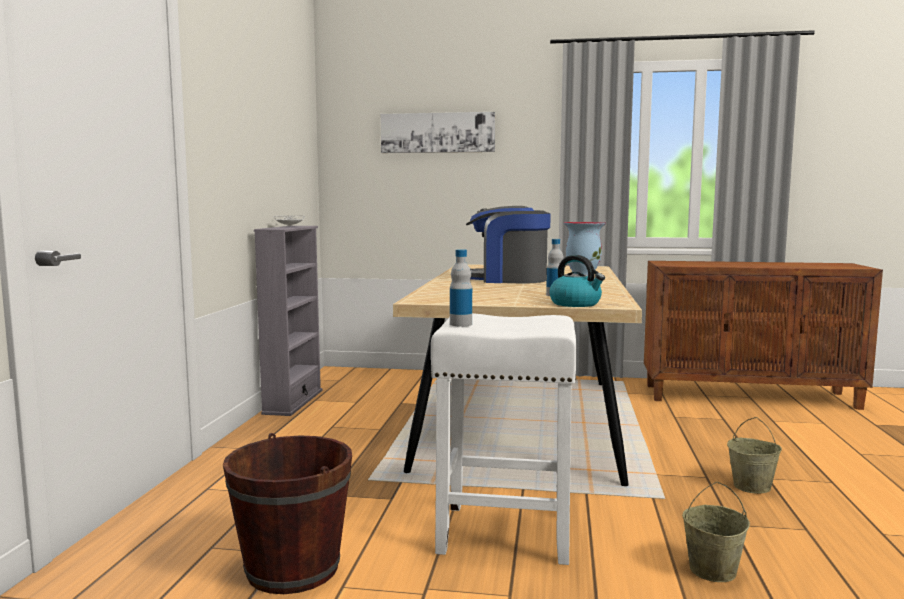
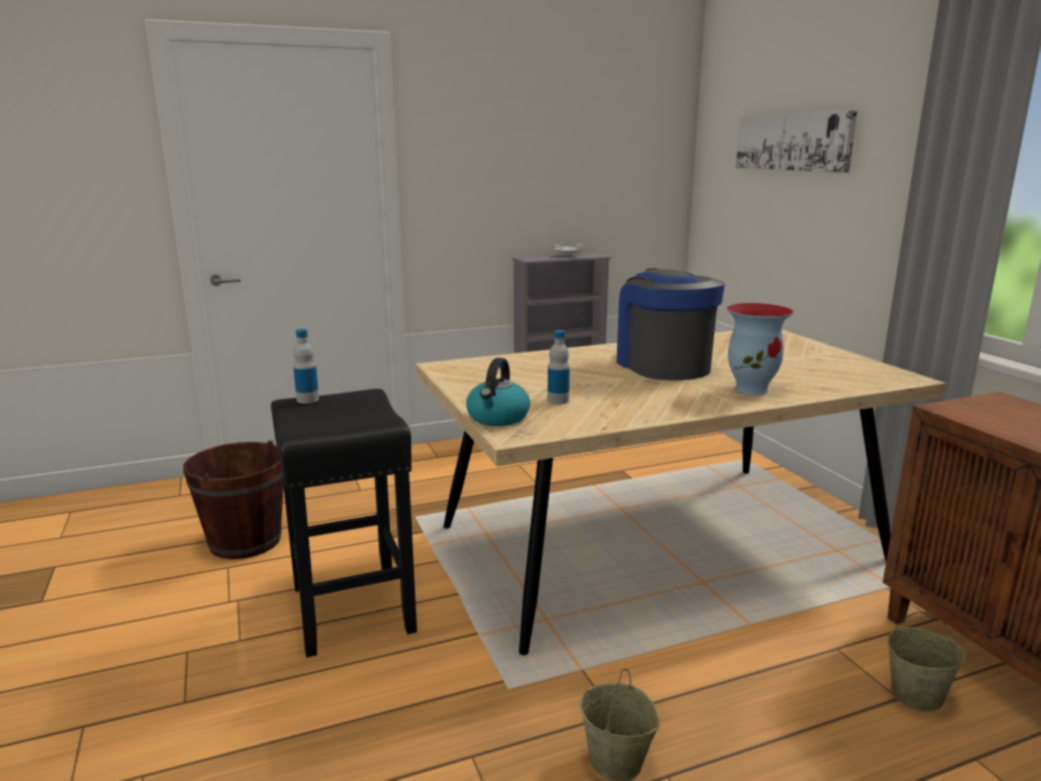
camera: 60 degrees right, 10 degrees up
(502, 533) = (351, 607): white stool -> black stool
(712, 570) = (339, 754): beige bucket -> beige bucket (917, 695)

